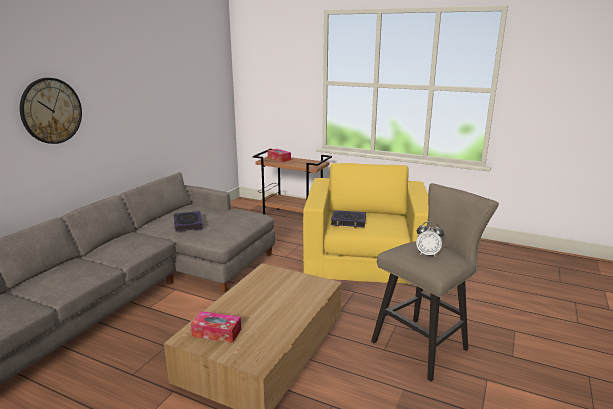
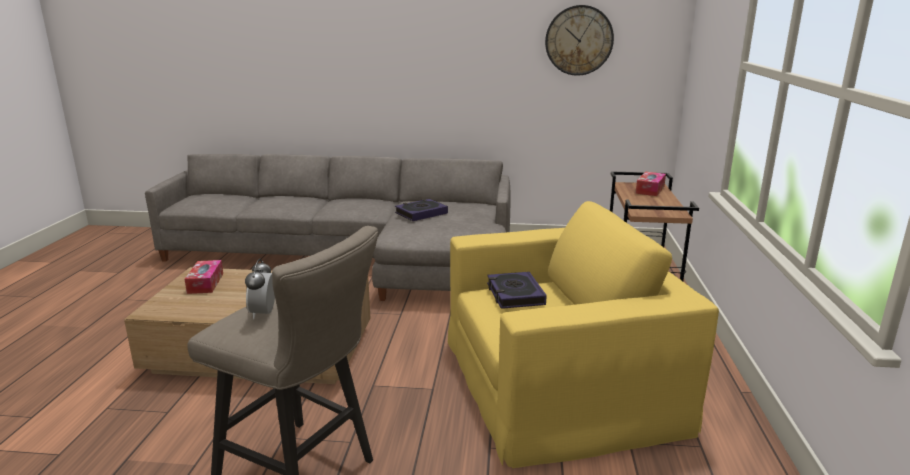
camera: 70 degrees right, 0 degrees up
(51, 111) = (359, 55): wall clock -> wall clock (579, 40)

